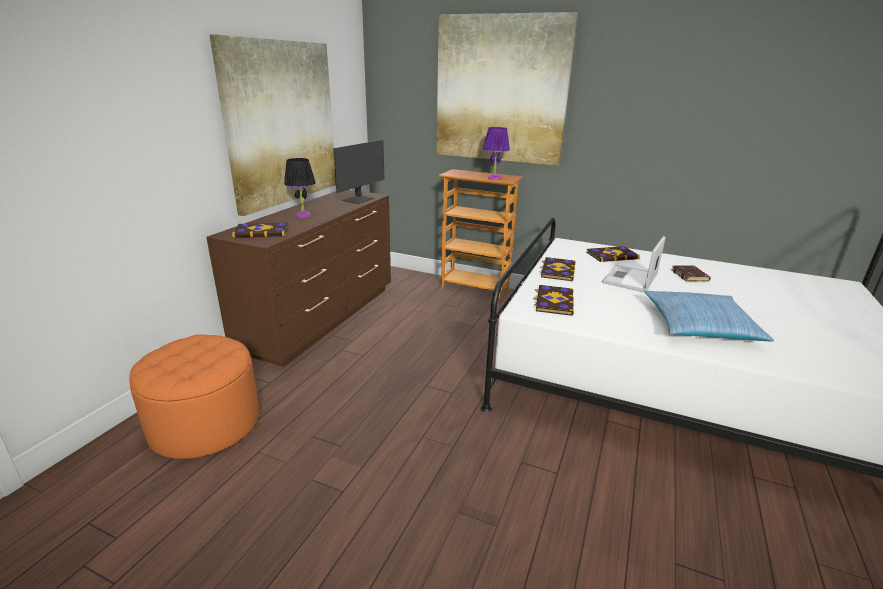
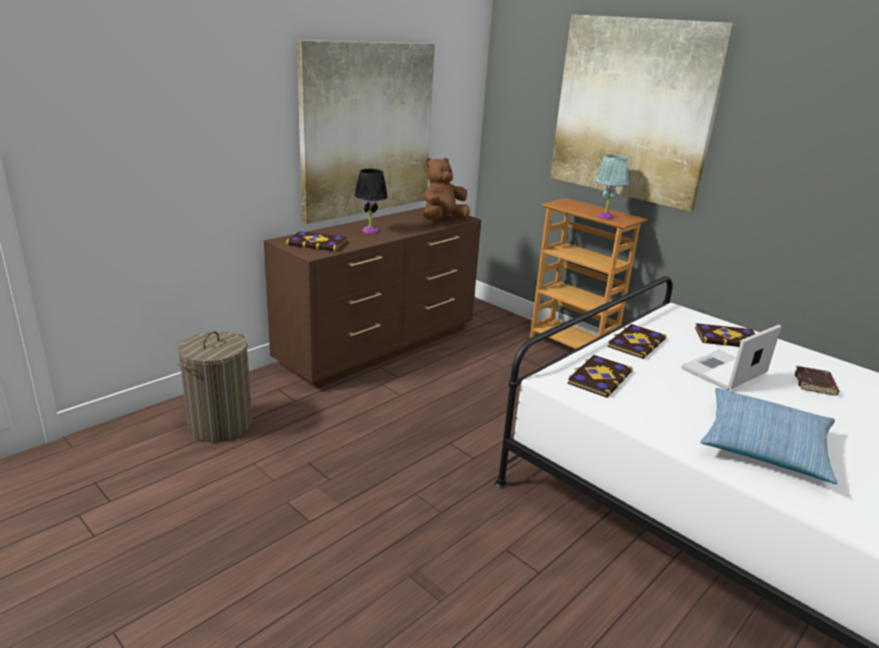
camera: 20 degrees right, 0 degrees up
(205, 424) = (220, 425): orange ottoman -> laundry basket
(359, 199) = (442, 220): monitor -> brown plush toy
(494, 178) = (605, 217): purple table lamp -> turquoise table lamp

